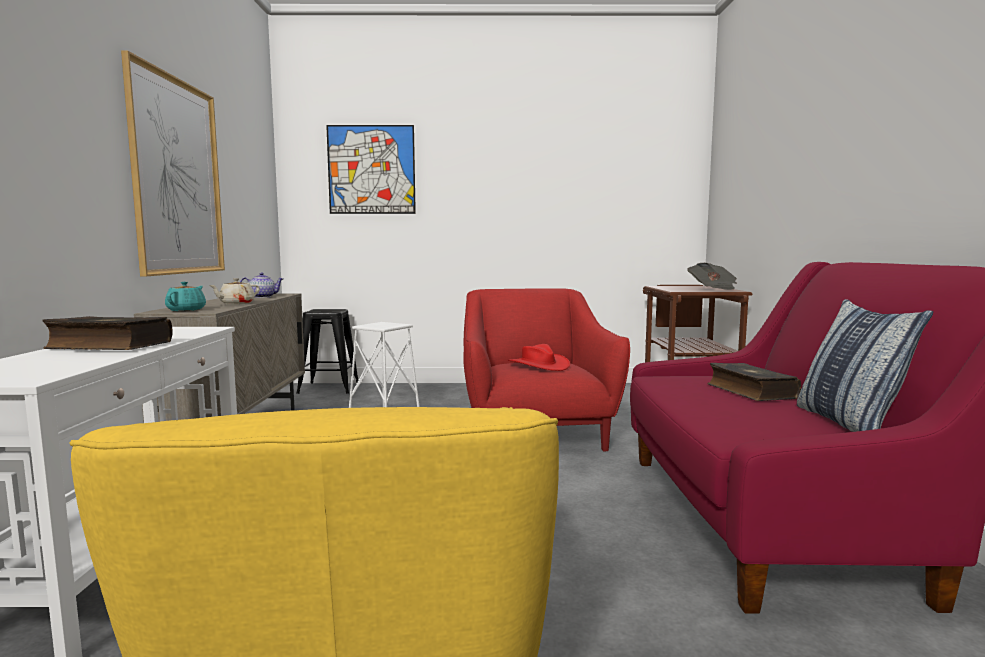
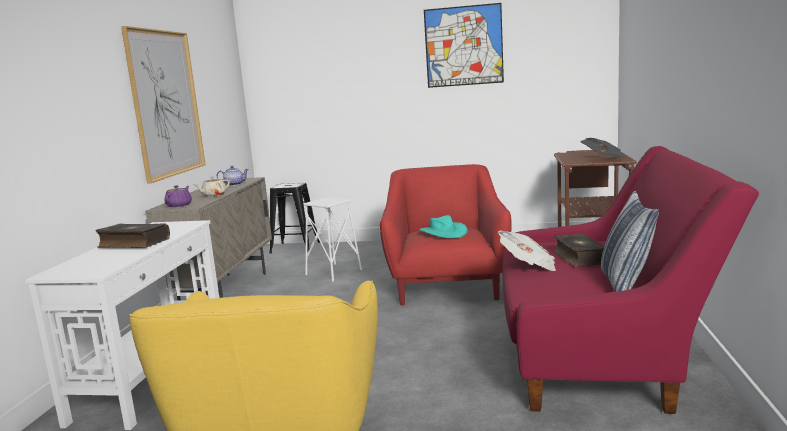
camera: 10 degrees right, 5 degrees up
(187, 310) = (179, 205): turquoise teapot -> purple teapot
(371, 169) = (317, 64): picture -> picture (463, 46)
(538, 365) = (443, 232): red hat -> turquoise hat
(692, 399) = (528, 265): none -> newspaper

